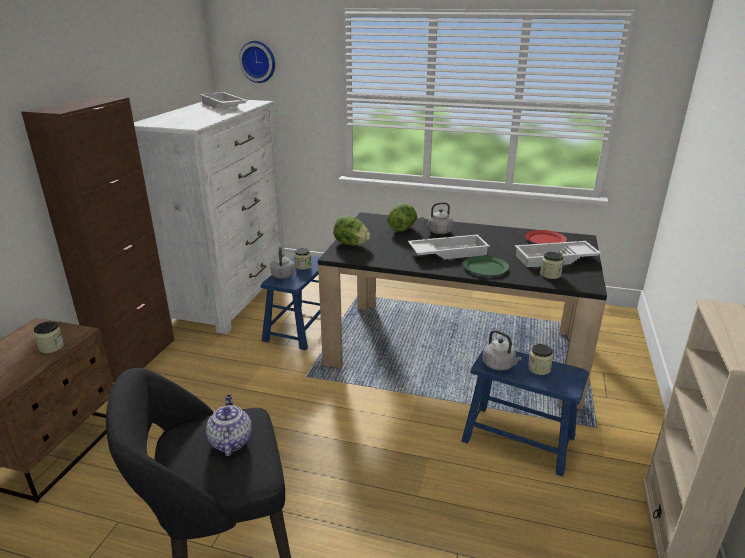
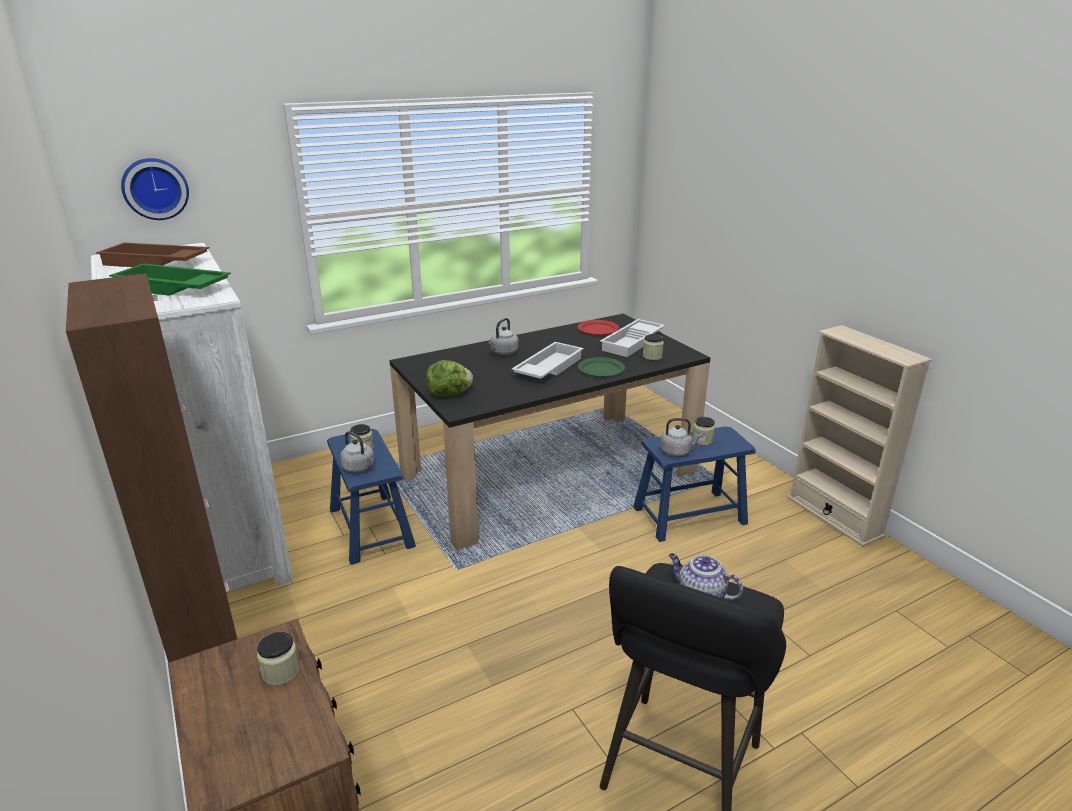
camera: 45 degrees left, 0 degrees up
(191, 118) = (171, 288): none -> green tray
(222, 106) = (154, 263): white tray -> brown tray
(402, 229) = (467, 361): lettuce -> none

